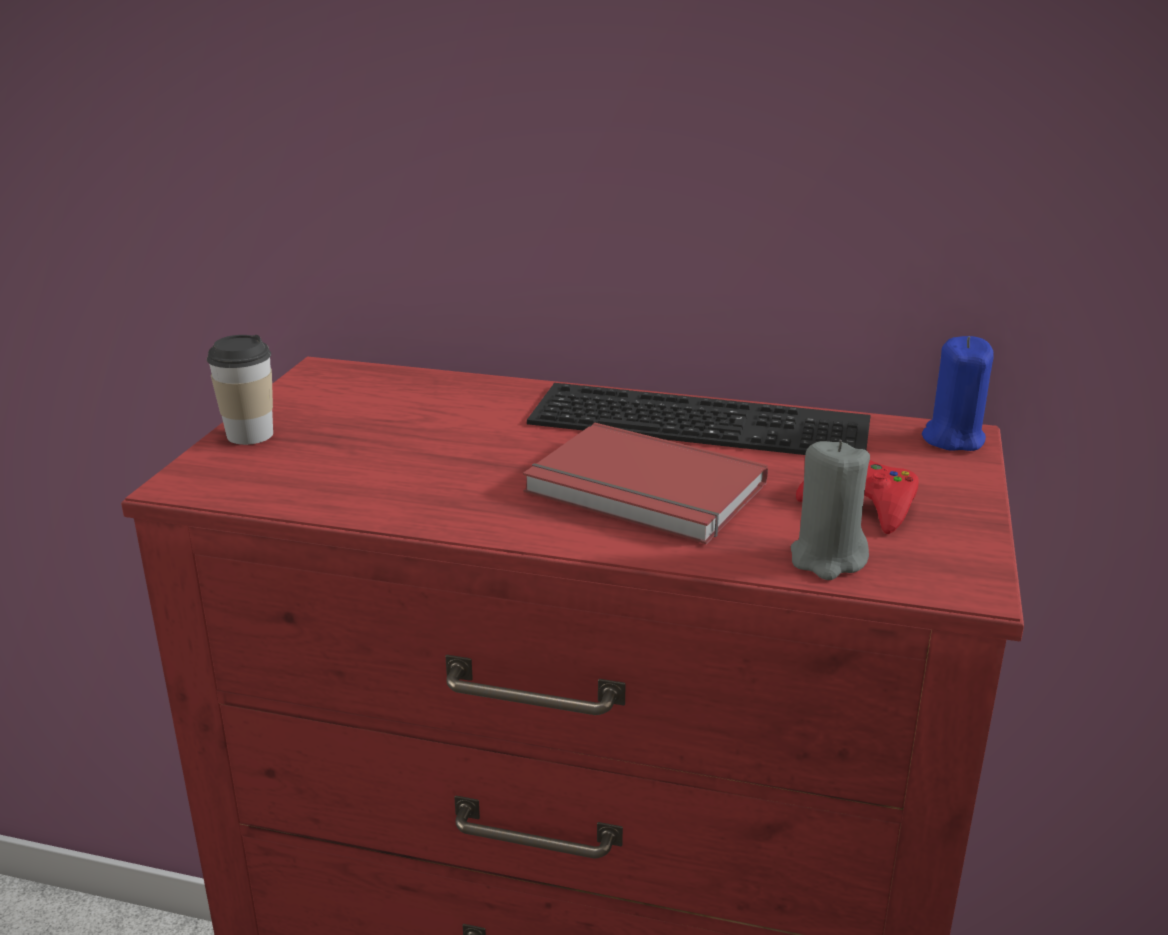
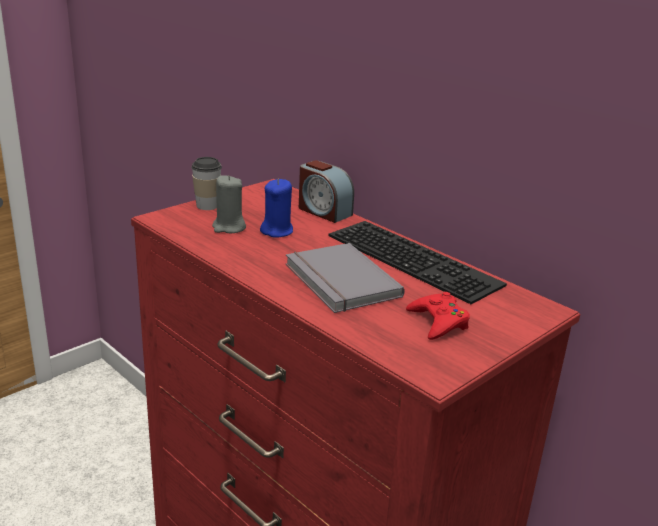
camera: 30 degrees right, 0 degrees up
(466, 387) = (323, 211): none -> alarm clock
(643, 491) = (339, 281): red book -> grey book
(827, 559) = (382, 339): grey candle -> grey candle (229, 227)
(952, 438) = (539, 309): blue candle -> blue candle (277, 231)

